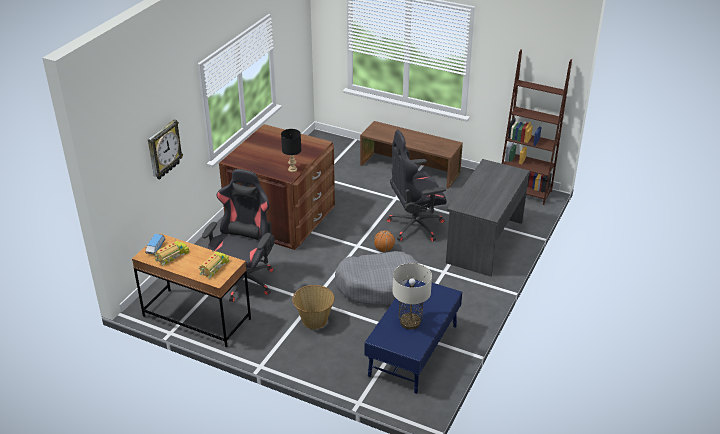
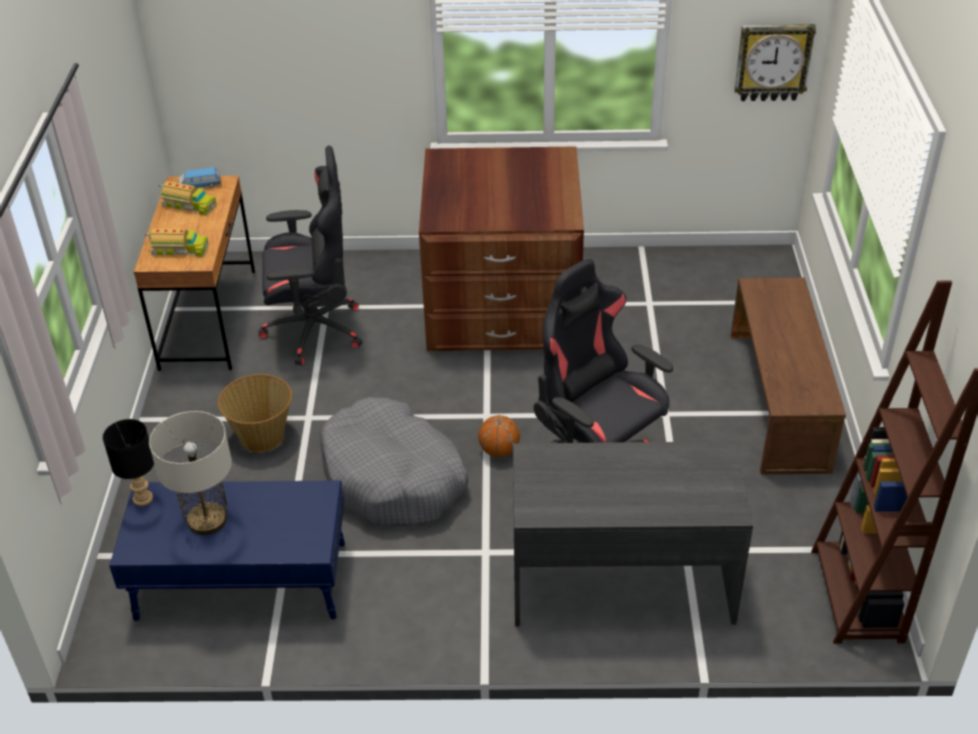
camera: 65 degrees right, 5 degrees up
(163, 150) = (312, 66): wall clock -> wall clock (773, 61)
(292, 169) = (459, 219): black table lamp -> black table lamp (143, 498)

